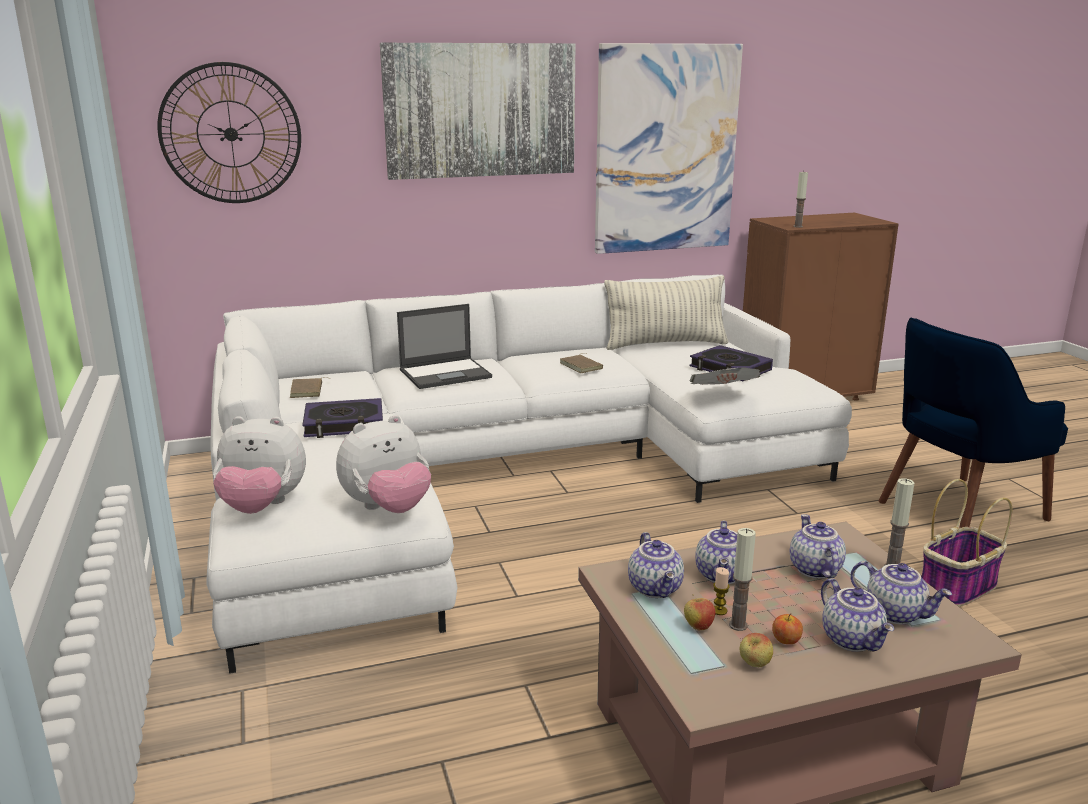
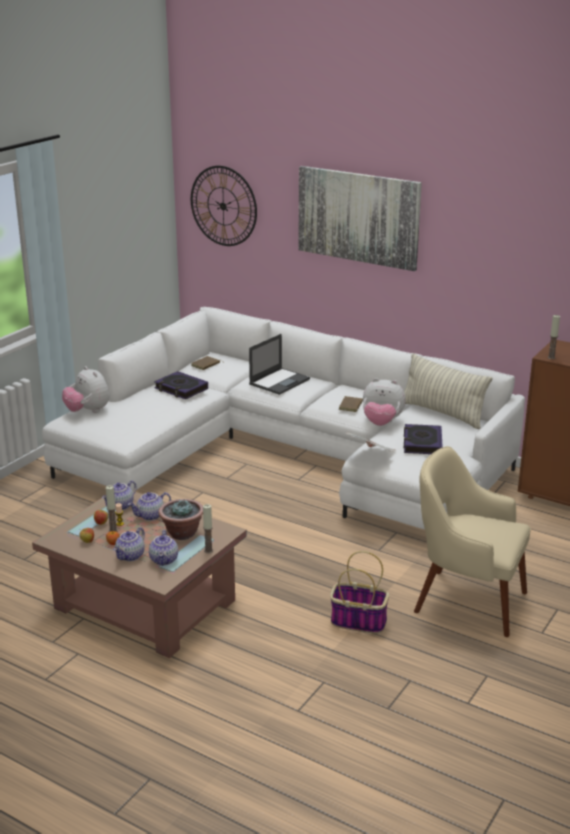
camera: 50 degrees right, 5 degrees up
(388, 509) = (119, 433): plush toy -> plush toy (381, 423)
(446, 374) = (280, 381): laptop -> laptop turned 75 degrees counterclockwise
(665, 149) = (488, 269): picture -> none
(813, 569) = (182, 533): teapot -> potted plant
(958, 511) = (467, 601): blue armchair -> beige armchair

